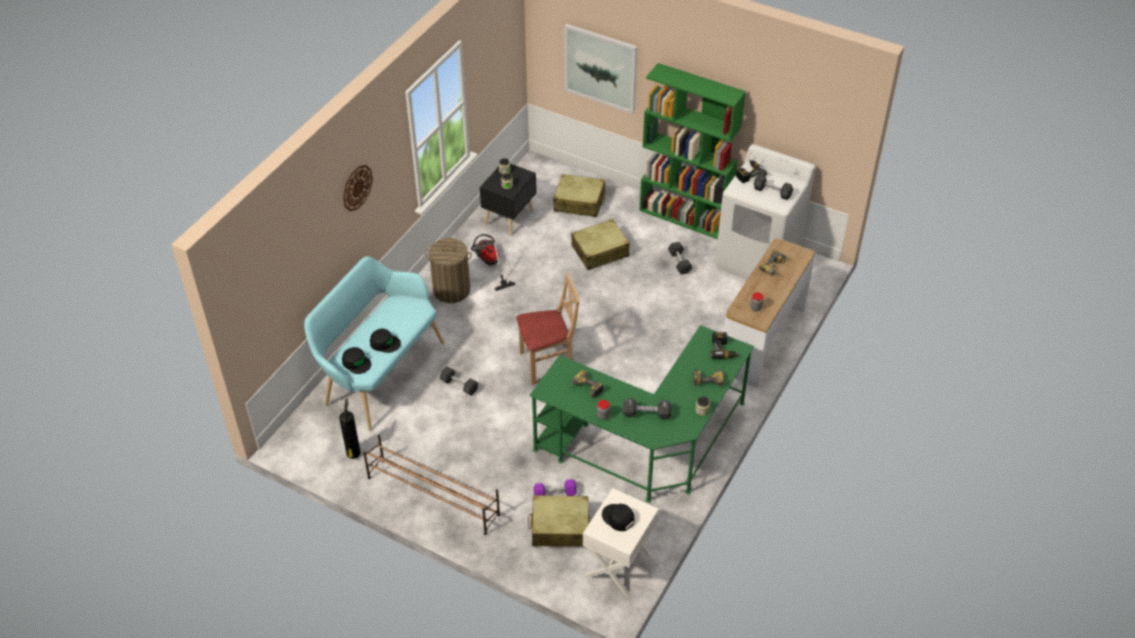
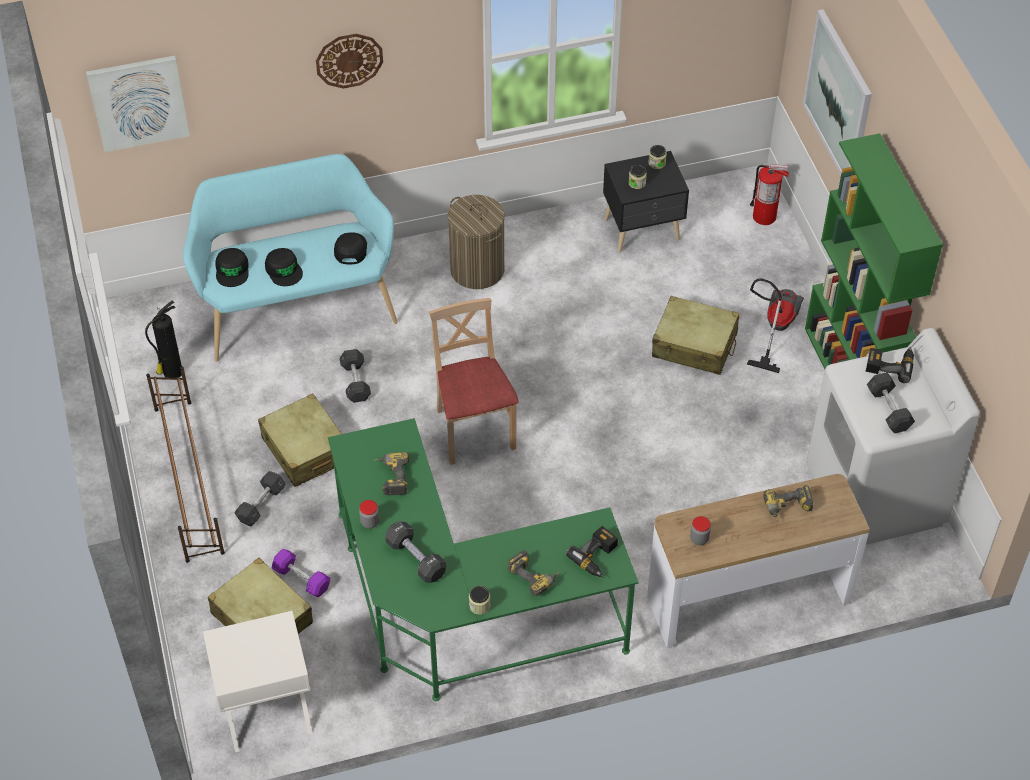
camera: 45 degrees right, 5 degrees up
(264, 281) = (138, 102): none -> picture
(489, 265) = (552, 270): vacuum cleaner -> vacuum cleaner (774, 327)
(548, 363) = (474, 430): beige chair -> beige chair turned 135 degrees counterclockwise
(558, 174) = (764, 216): none -> fire extinguisher
(579, 202) = (745, 268): beige suitcase -> beige suitcase (305, 450)
(618, 518) = (255, 647): black cap -> black cap (350, 249)
(679, 262) = (771, 428): grey dumbbell -> grey dumbbell (261, 504)

